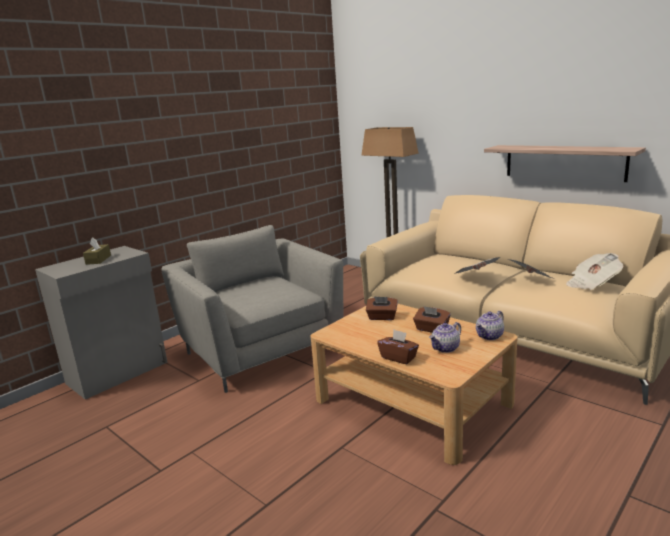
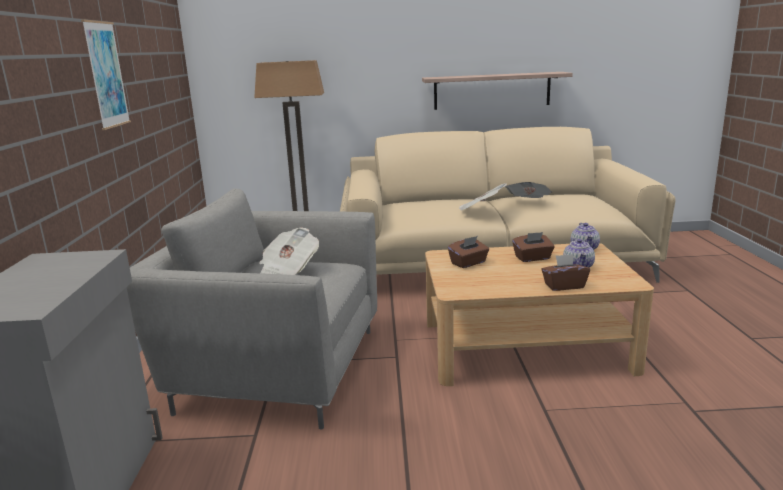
camera: 45 degrees left, 0 degrees up
(98, 260) = (46, 277): brown tissue box -> none
(224, 144) = (106, 74): none -> picture
(592, 284) = (572, 195): newspaper -> newspaper (287, 271)

